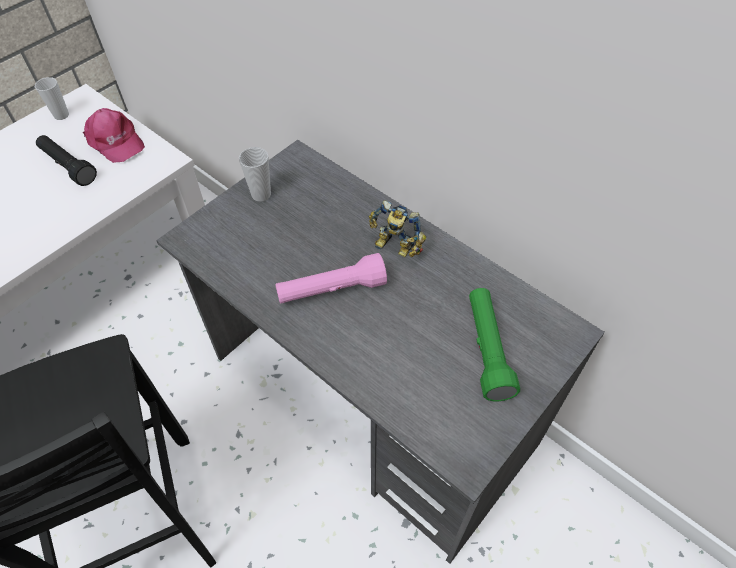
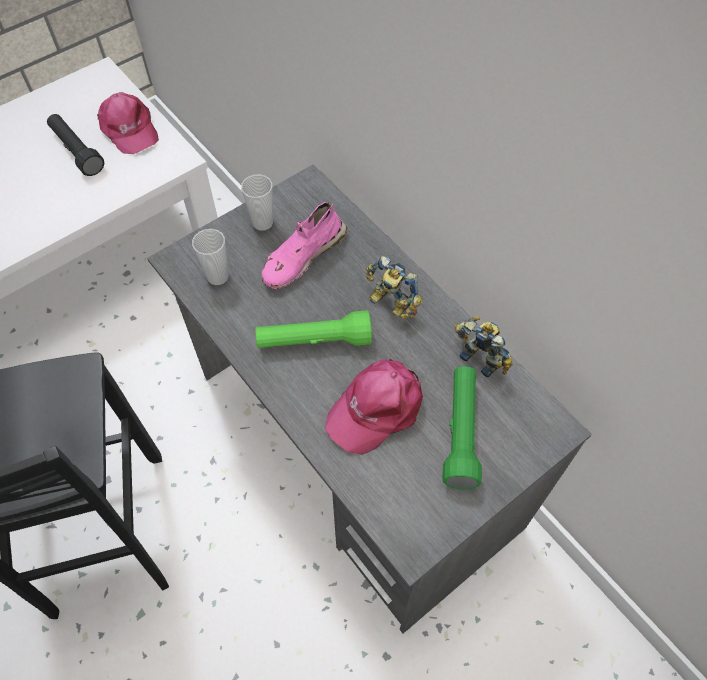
camera: 10 degrees right, 5 degrees up
(61, 115) = (78, 91): cup -> cup (218, 276)
(304, 218) = (302, 256): none -> pink shoe
(331, 290) = (314, 341): pink flashlight -> green flashlight
(403, 341) = (376, 408): none -> pink cap
(489, 280) = (481, 357): none -> toy robot

